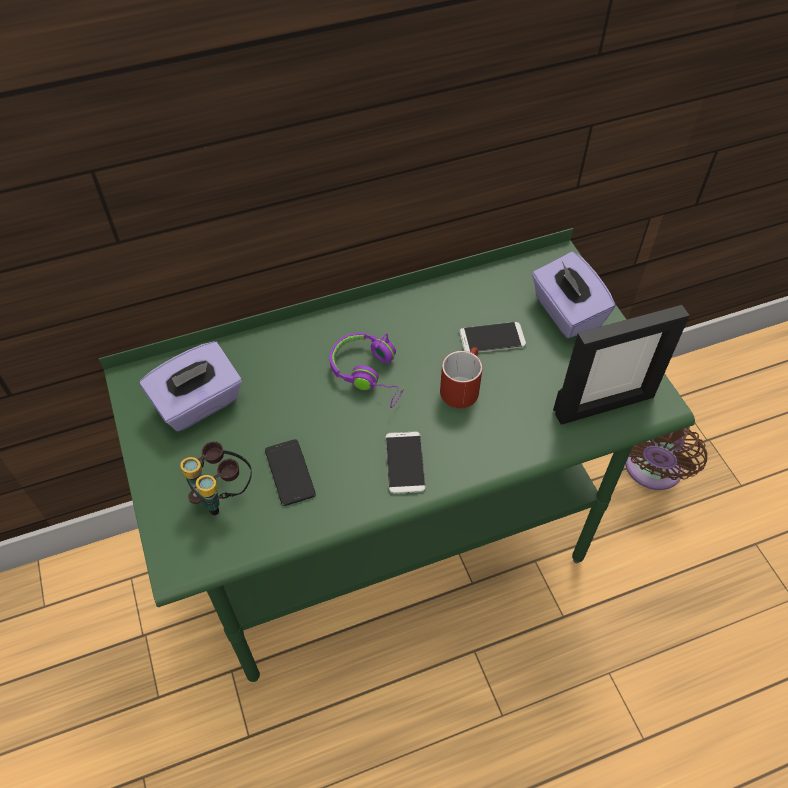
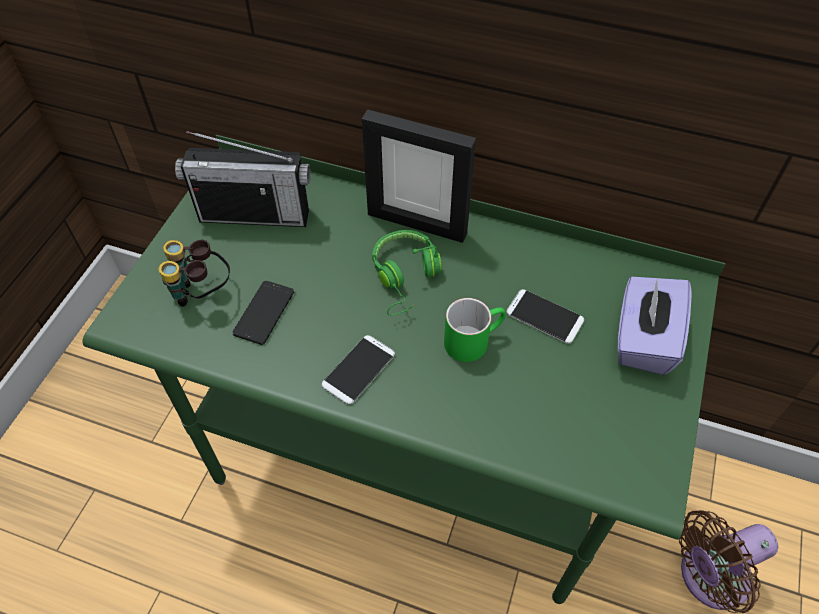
camera: 40 degrees right, 0 degrees up
(199, 404) = (255, 214): purple tissue box -> radio
(370, 374) = (406, 277): purple headphones -> green headphones
(461, 386) = (473, 339): red mug -> green mug
(603, 404) = (594, 449): picture frame -> picture frame (417, 222)

